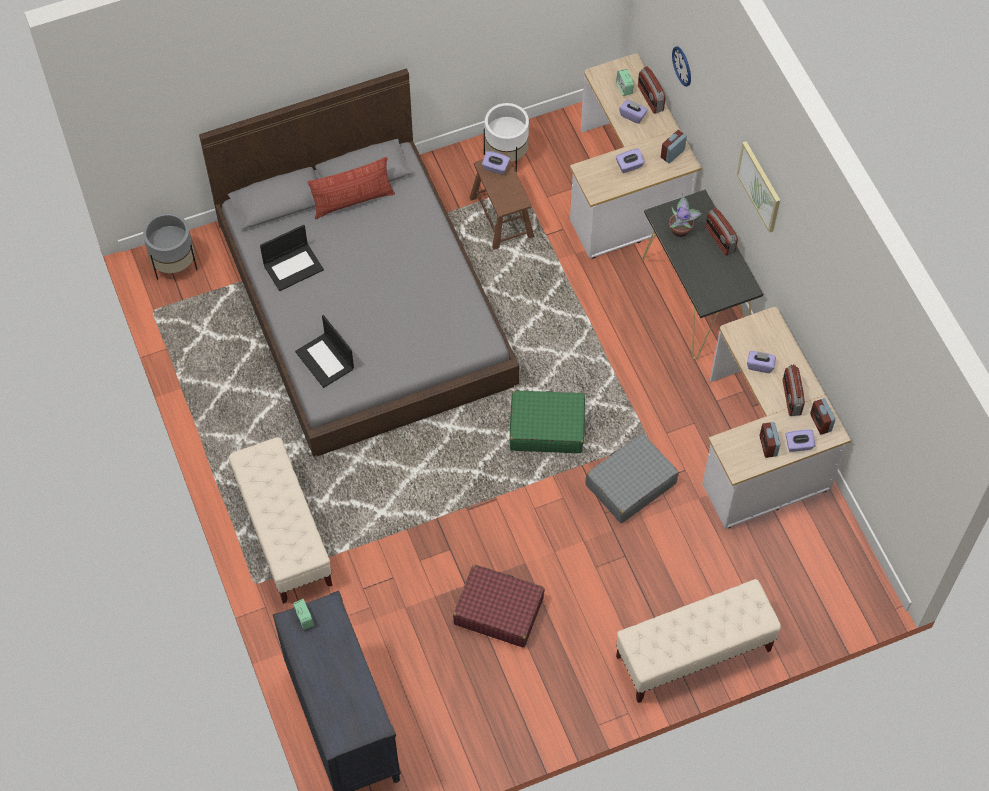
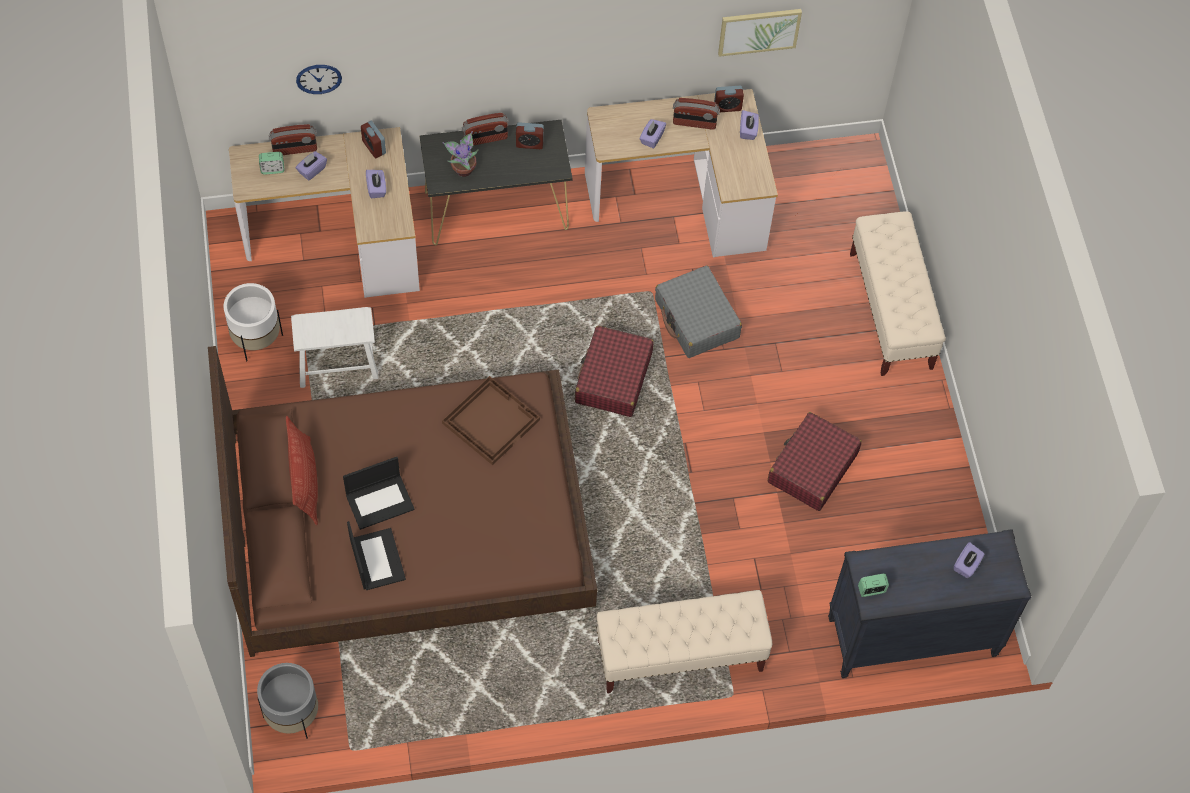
camera: 80 degrees left, 0 degrees up
(325, 360) = (512, 547): laptop -> laptop (380, 501)
(365, 303) = (408, 520): grey bed -> brown bed
(445, 319) = (491, 420): none -> brown tray
(495, 168) = (309, 329): purple tissue box -> purple tissue box (966, 565)
(501, 217) = (337, 362): brown stool -> white stool
(546, 427) = (613, 378): green suitcase -> red suitcase
(760, 186) = (508, 43): picture -> picture (759, 31)
(768, 446) = (743, 155): alarm clock -> alarm clock (529, 143)

